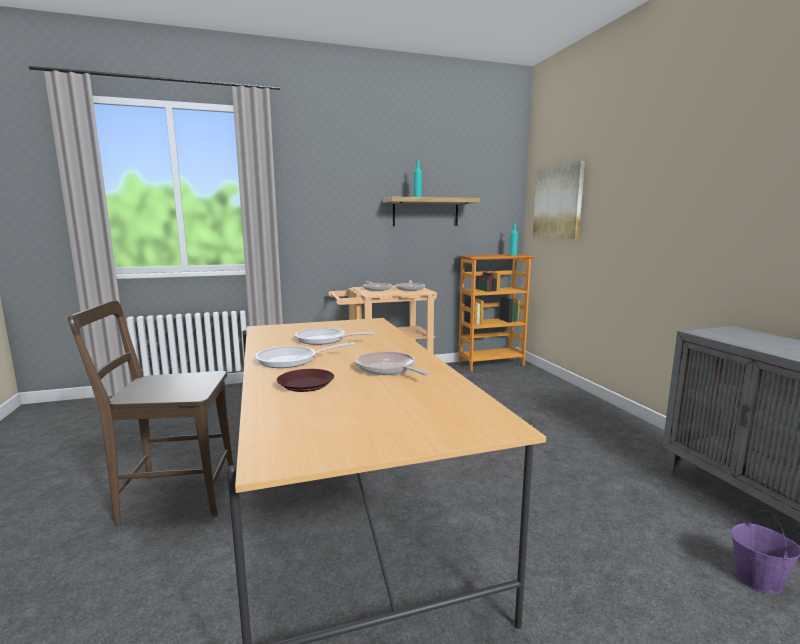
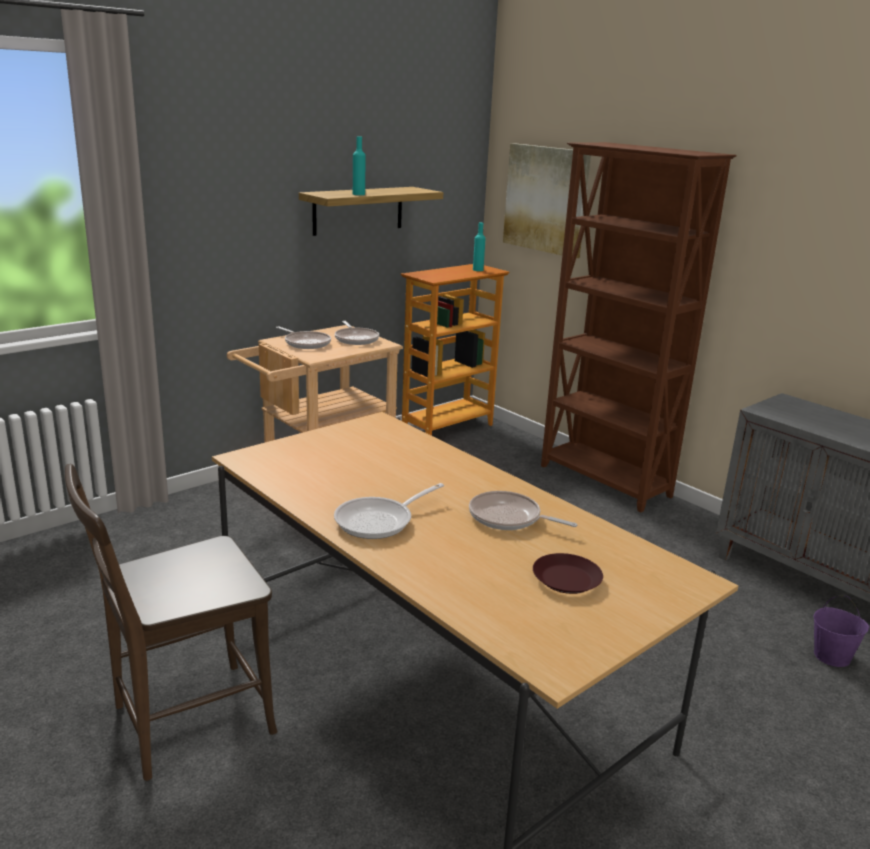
camera: 25 degrees left, 10 degrees up
(306, 384) = (451, 560): brown plate -> brown plate (566, 579)
(325, 340) = (367, 473): frying pan -> none
(590, 406) = (604, 482): none -> brown bookcase

